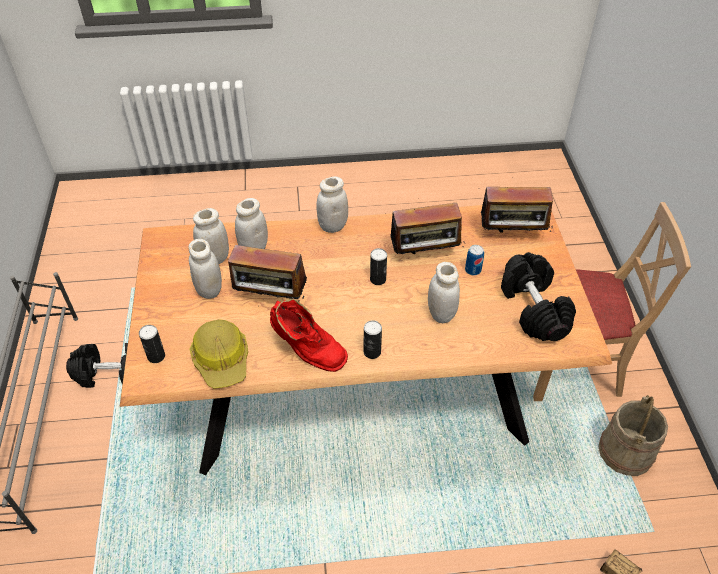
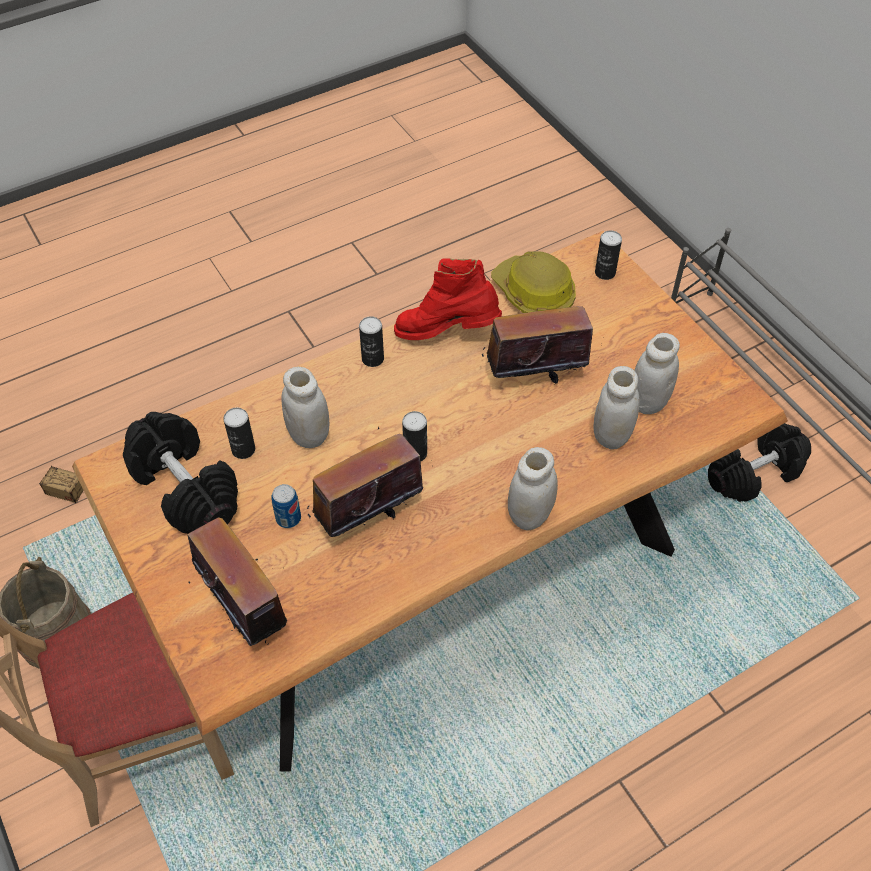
camera: 155 degrees right, 5 degrees up
(209, 290) = (616, 360): white jar -> none
(489, 320) = (243, 449): none -> can
(512, 235) = (245, 608): radio -> radio turned 75 degrees clockwise

